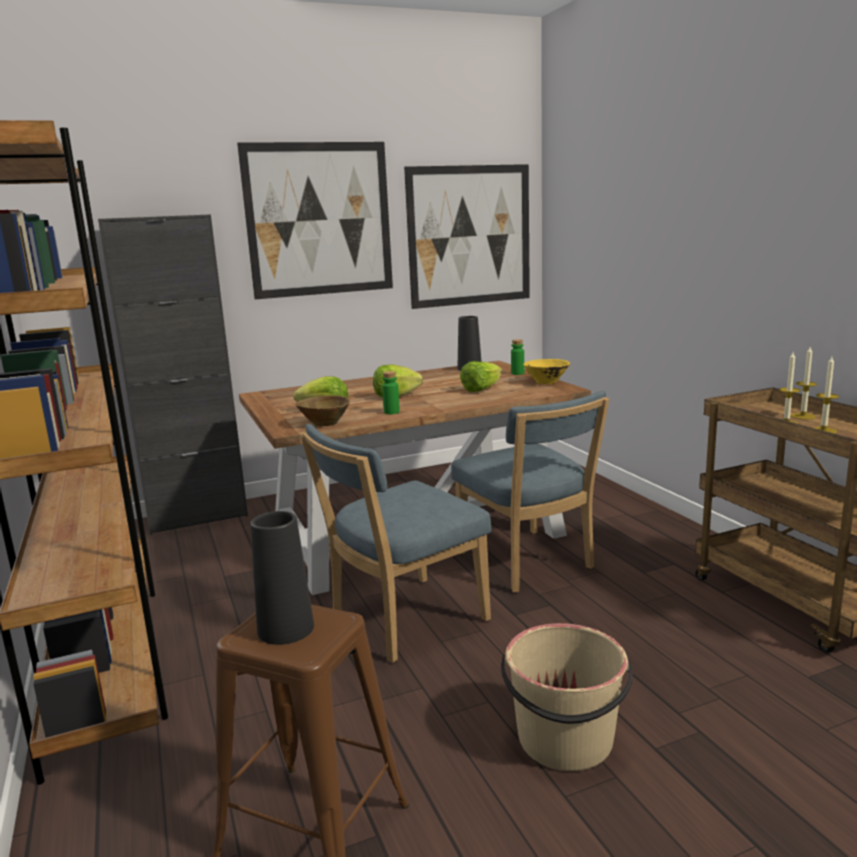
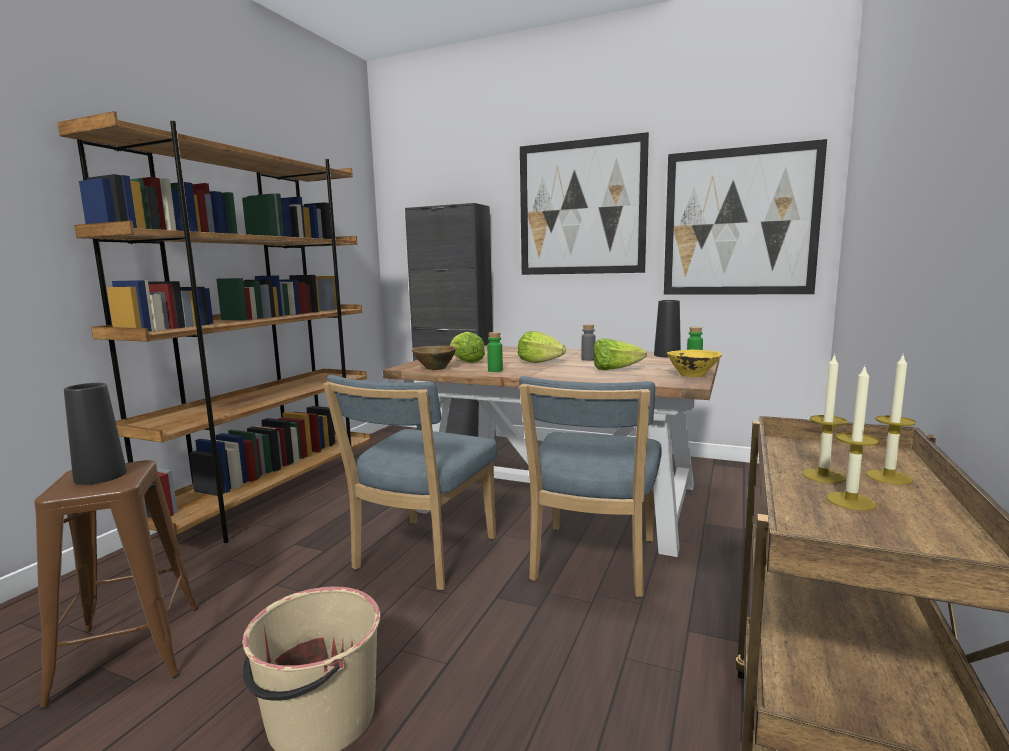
camera: 45 degrees right, 5 degrees down
(402, 621) = (421, 556): blue chair -> blue chair turned 75 degrees counterclockwise
(425, 385) = (588, 359): none -> grey bottle

